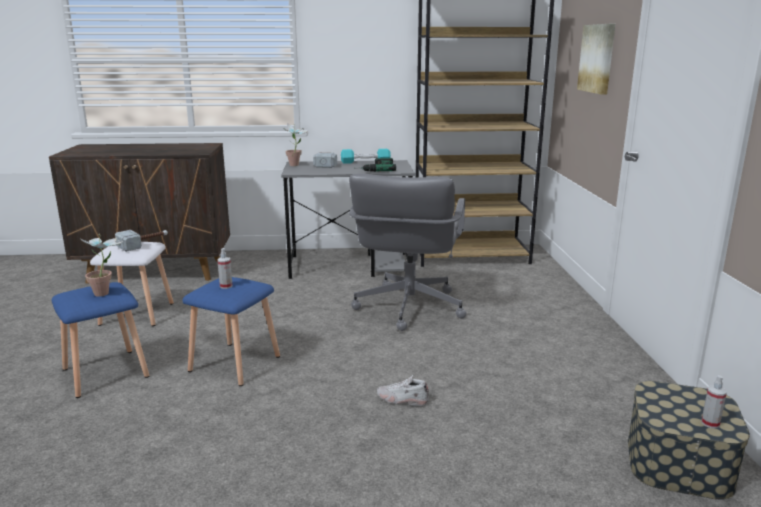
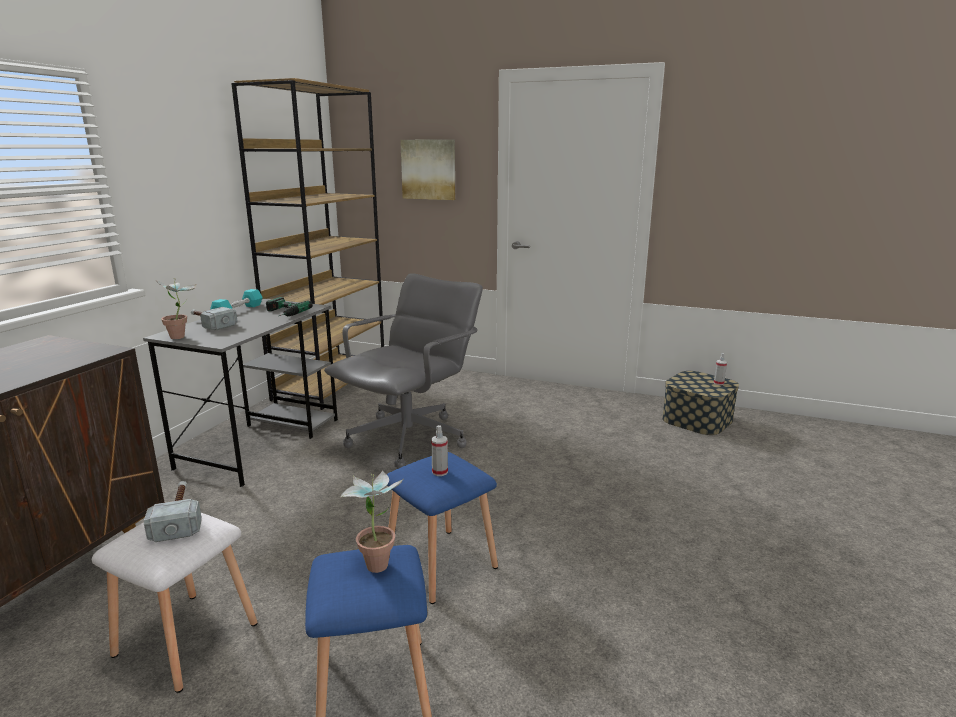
camera: 65 degrees left, 0 degrees up
(402, 400) = (579, 484): white shoe -> none
(408, 307) = (410, 439): grey office chair -> grey office chair turned 90 degrees counterclockwise

